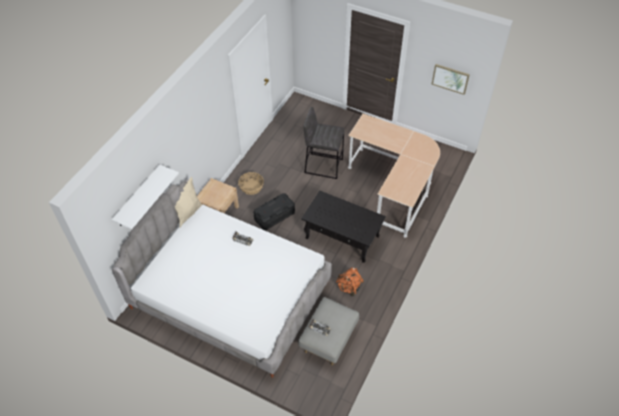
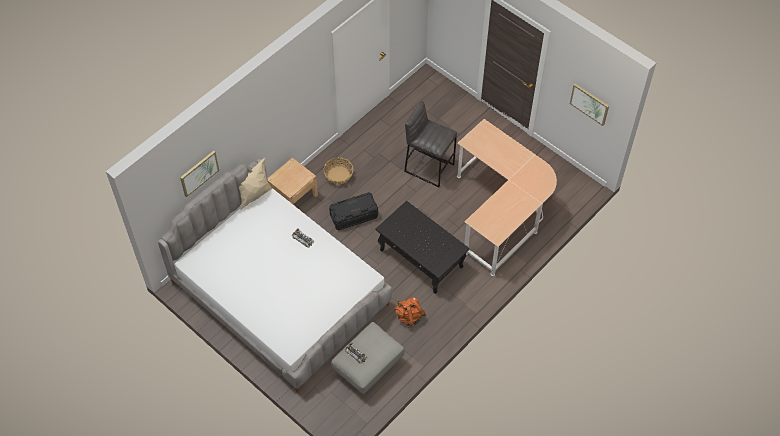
camera: 15 degrees right, 5 degrees up
(138, 196) = (199, 173): white shelf -> picture

